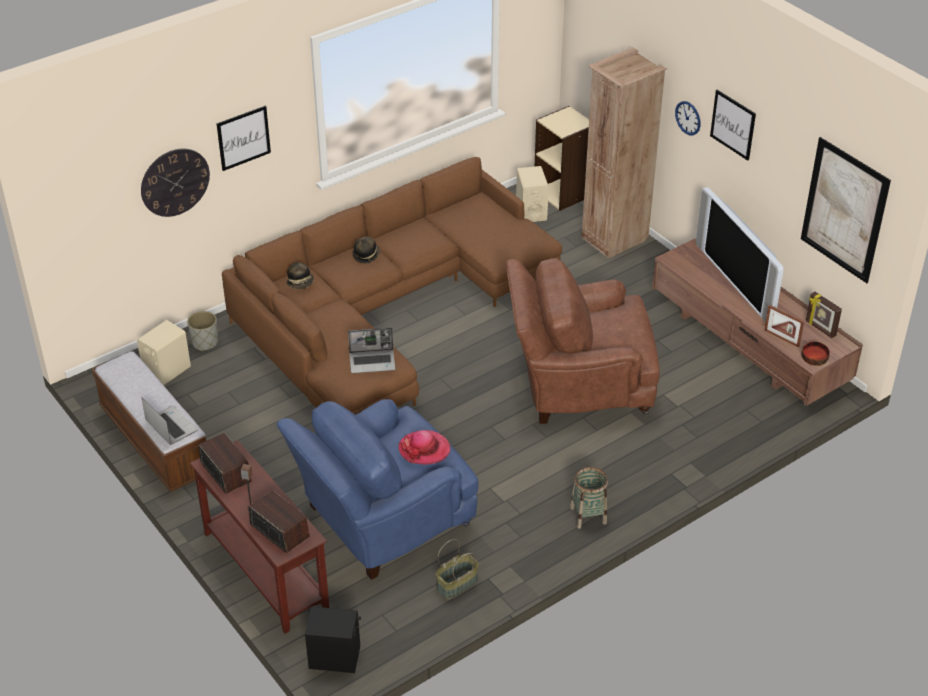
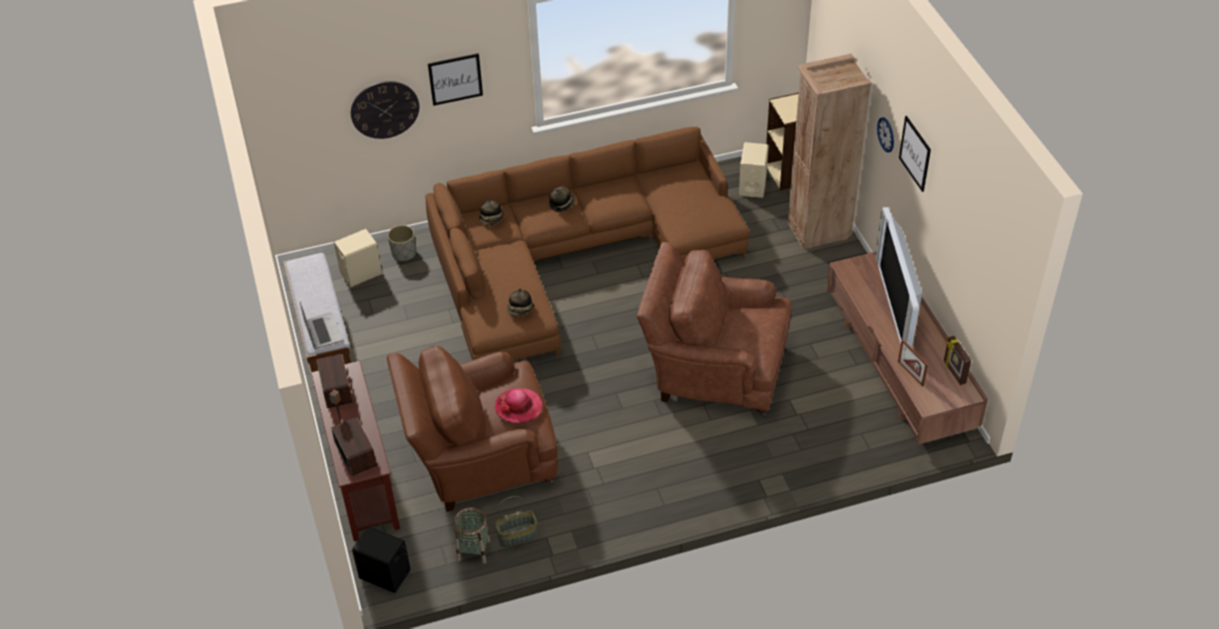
camera: 20 degrees right, 5 degrees up
(373, 362) = (520, 310): laptop -> hat
(381, 521) = (479, 459): blue armchair -> brown armchair
(588, 515) = (663, 501): basket -> basket (473, 550)
(814, 358) = (932, 401): bowl -> none
(844, 210) = (984, 266): picture -> none

